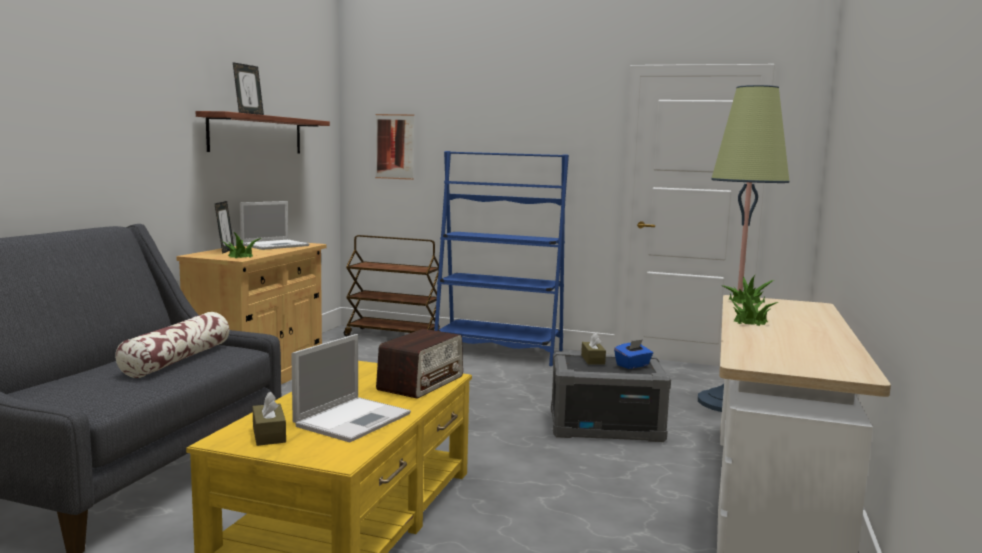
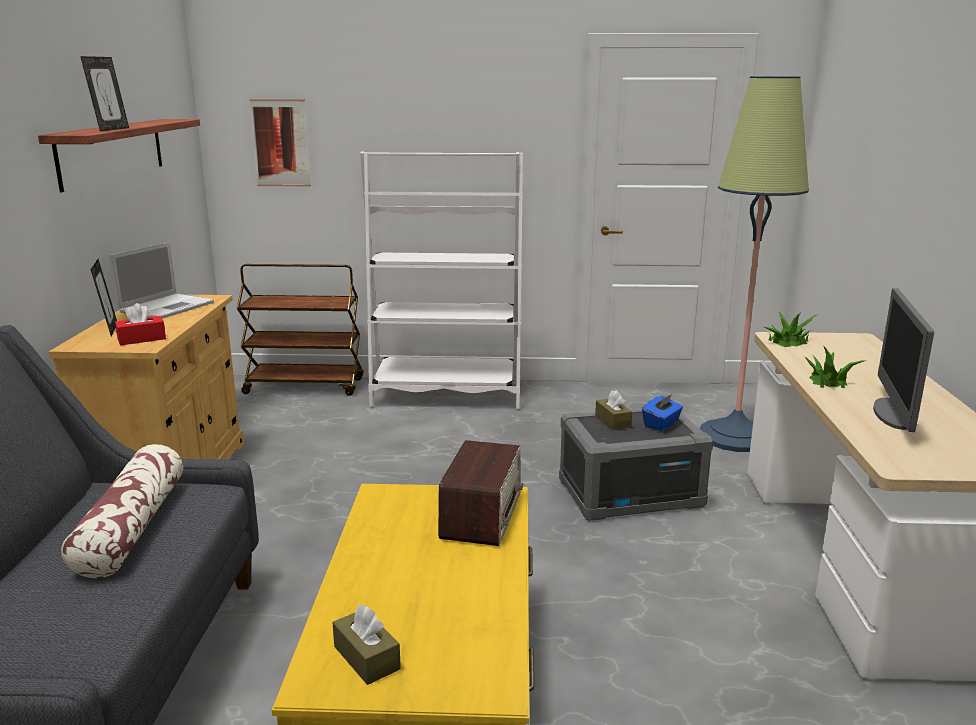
camera: 15 degrees left, 10 degrees up
(240, 256) = (141, 339): potted plant -> red tissue box
(354, 419) = (452, 602): laptop -> none
(498, 351) = (446, 394): blue bookcase -> white bookcase
(782, 341) = (893, 414): none -> monitor

